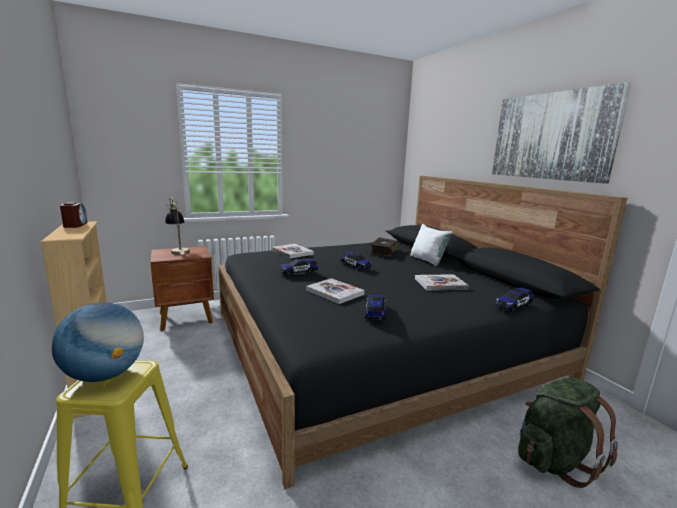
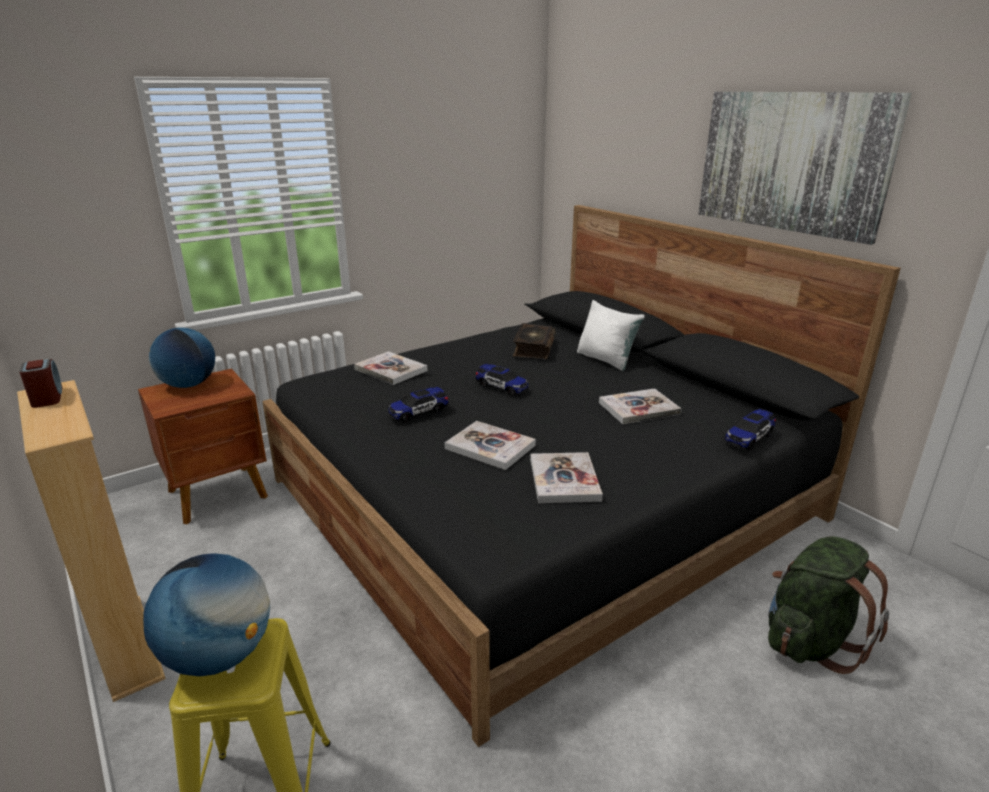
camera: 10 degrees left, 10 degrees up
(178, 250) = (188, 385): table lamp -> globe
(375, 313) = (564, 479): toy car -> book

